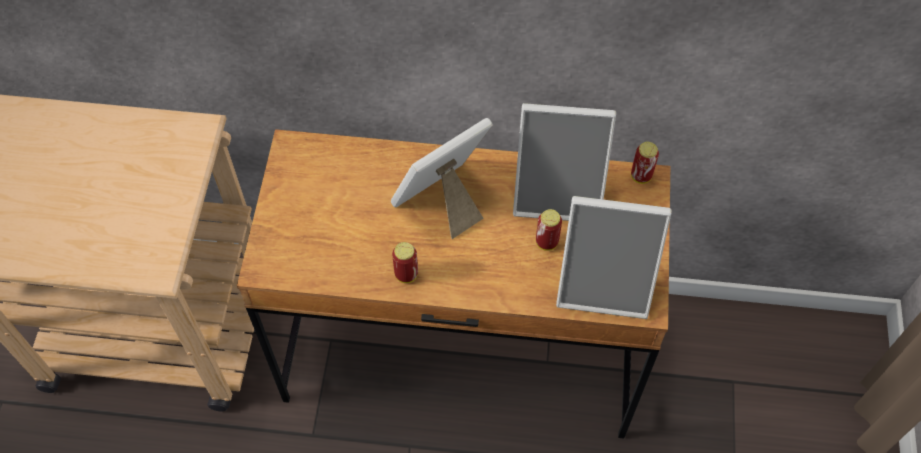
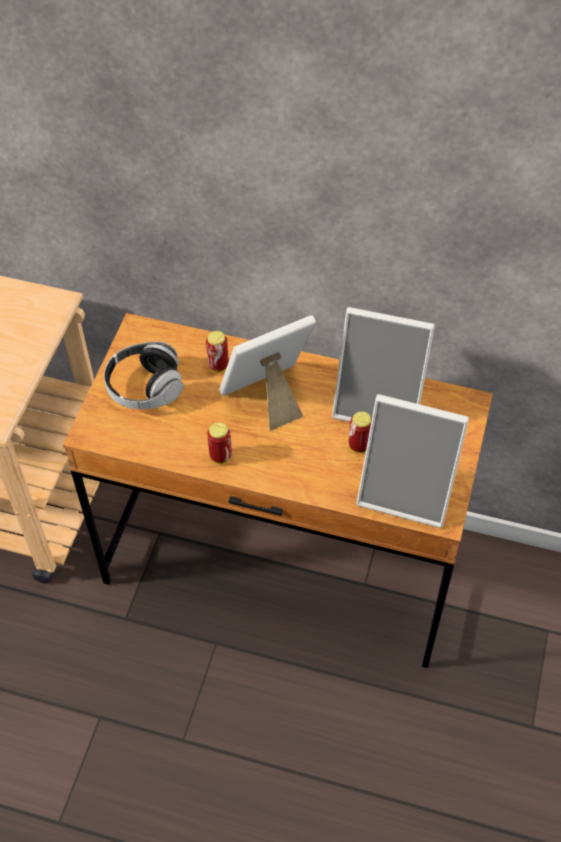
camera: 10 degrees right, 5 degrees down
(312, 210) = (145, 387): none -> headphones
(641, 176) = (462, 398): can -> can (218, 366)

